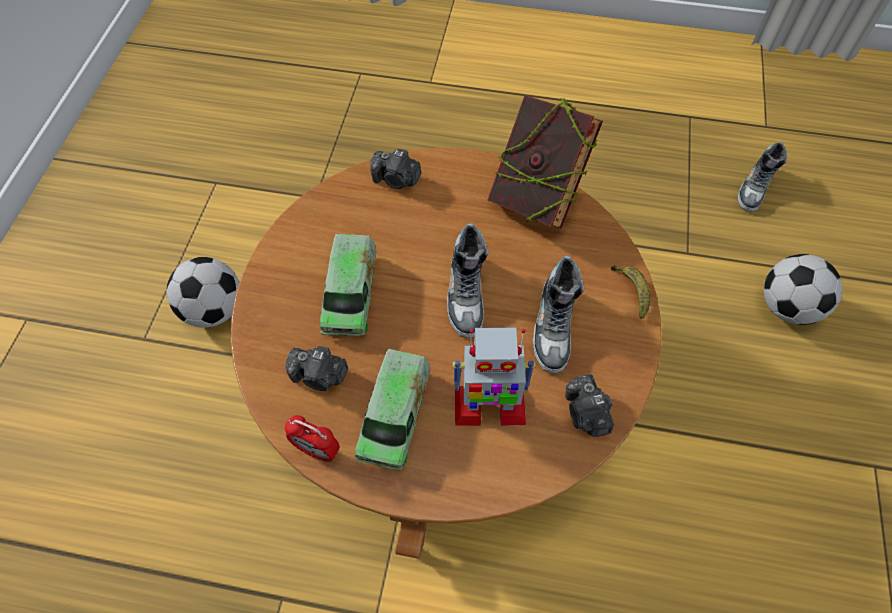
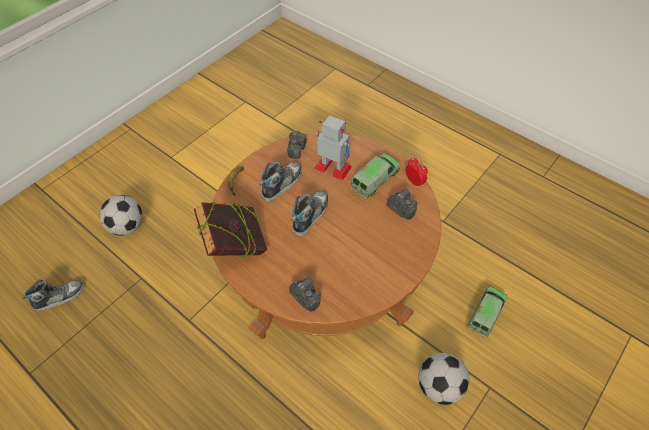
camera: 150 degrees left, 5 degrees down
(350, 295) = (368, 240): toy truck -> toy truck (486, 314)

